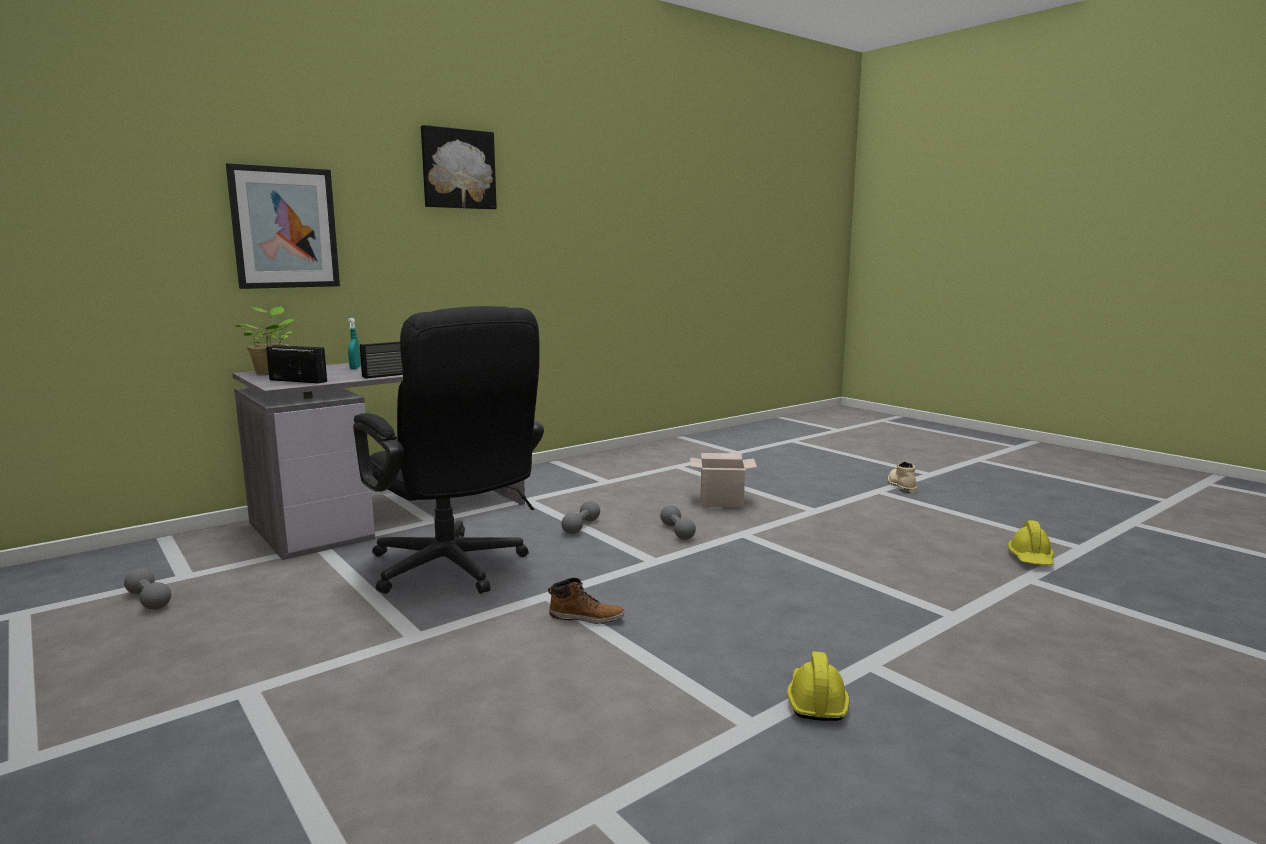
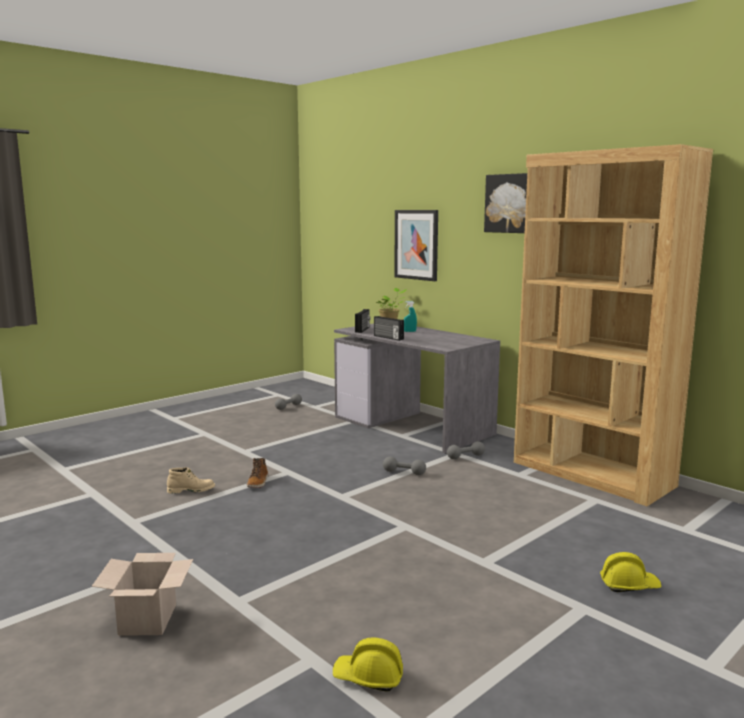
camera: 85 degrees right, 0 degrees up
(453, 571) = (322, 449): black office chair -> none
(615, 460) = (591, 474): none -> brown bookcase
(677, 532) = (402, 502): grey dumbbell -> grey dumbbell (465, 457)
(722, 501) = (491, 519): cardboard box -> cardboard box (148, 620)
(816, 701) = (145, 539): yellow hard hat -> yellow hard hat (629, 585)
(900, 486) = (619, 629): beige boot -> beige boot (191, 490)

